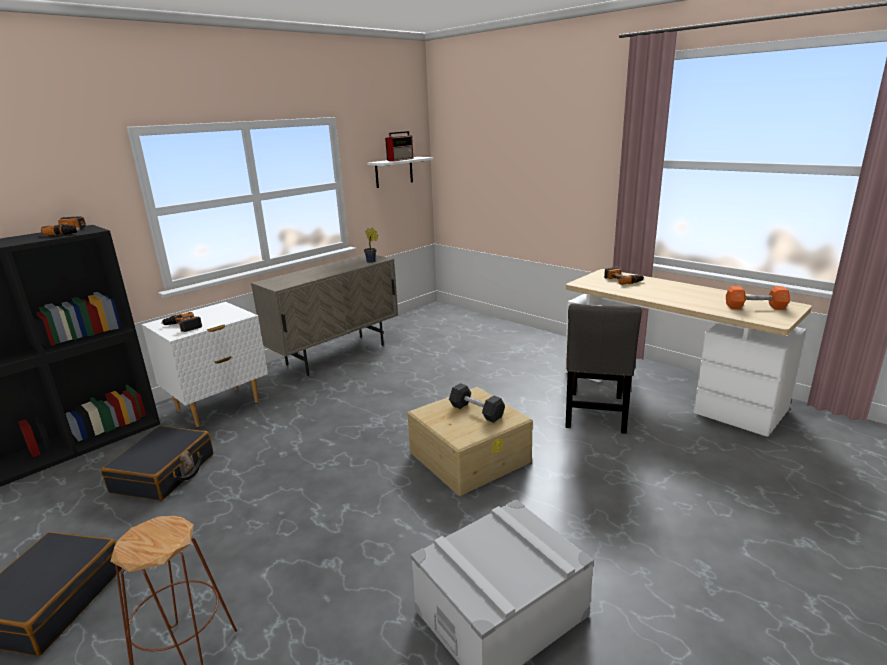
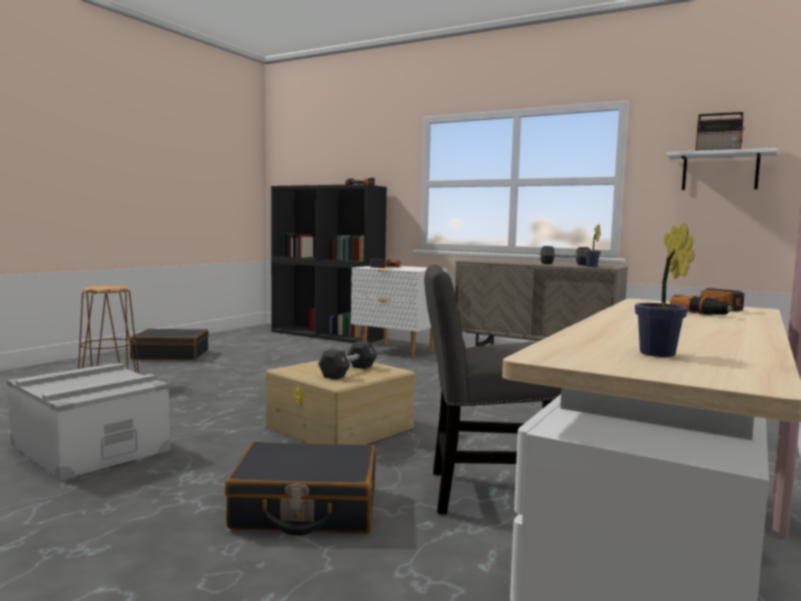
camera: 75 degrees right, 15 degrees down
(164, 473) = (297, 353): black suitcase -> black suitcase (305, 508)
(340, 264) = (564, 264): none -> black dumbbell
(755, 307) = (659, 354): orange dumbbell -> potted plant

